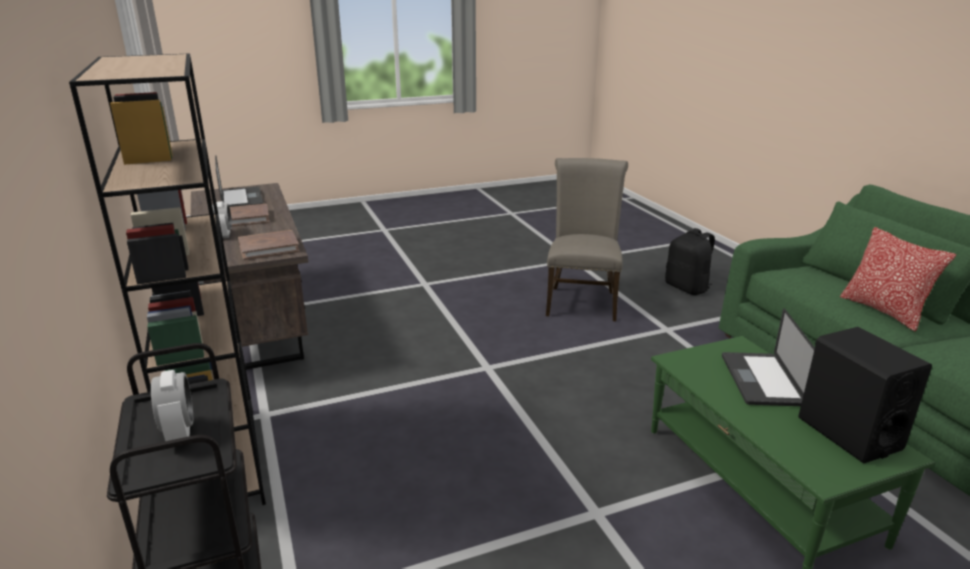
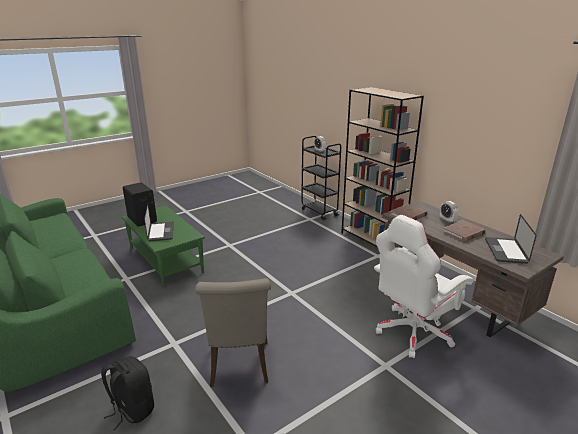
camera: 165 degrees right, 0 degrees up
(241, 199) = (505, 251): laptop -> laptop turned 45 degrees clockwise
(360, 302) = (413, 331): none -> white office chair
(883, 311) = (66, 261): pillow -> none

